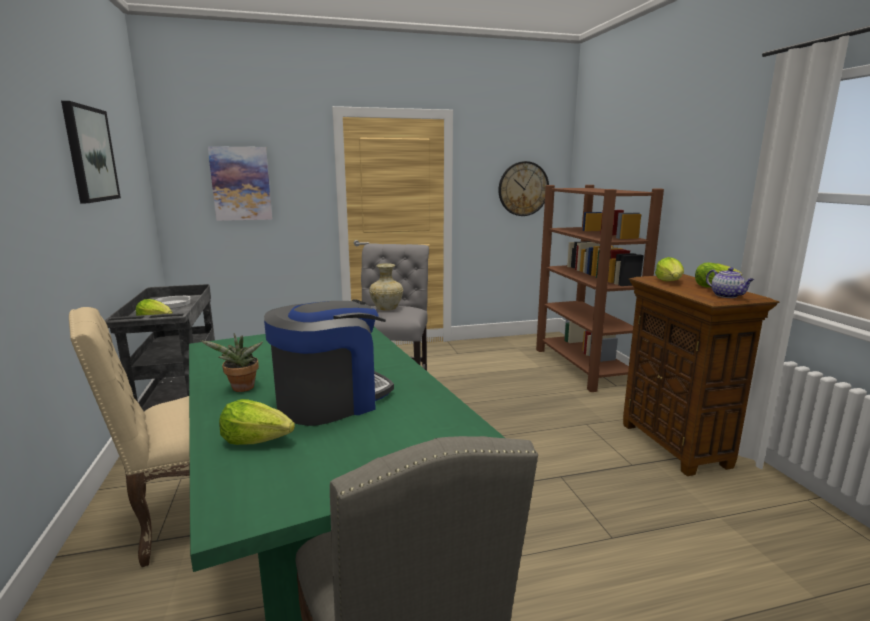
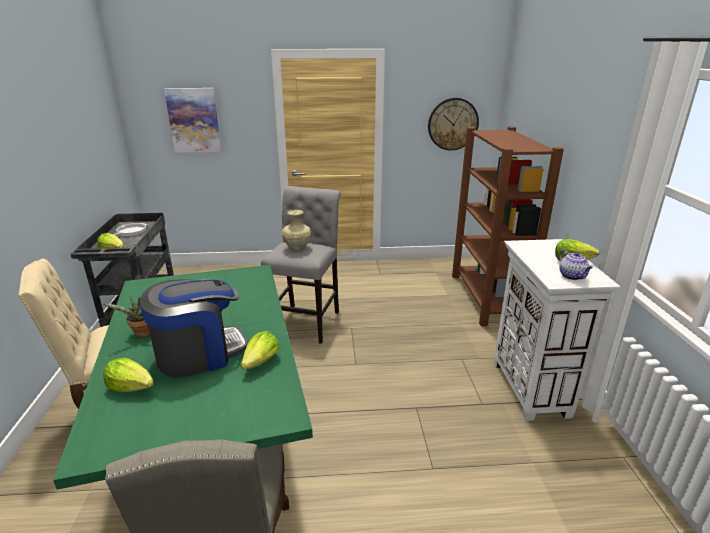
camera: 10 degrees right, 10 degrees up
(90, 154) = (54, 117): picture -> none
(669, 282) = (535, 251): lettuce -> lettuce (261, 362)
(676, 445) = (532, 389): brown cabinet -> white cabinet

